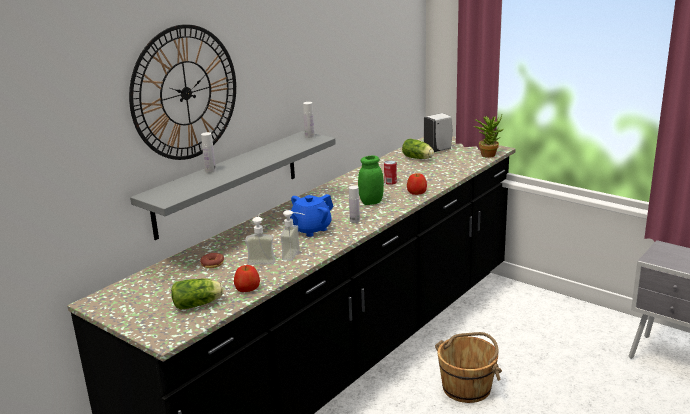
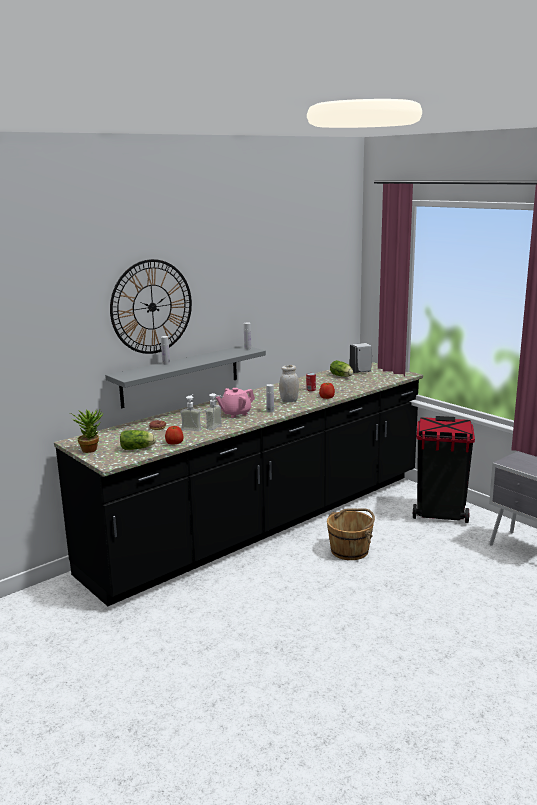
camera: 10 degrees right, 5 degrees down
(310, 229) = (235, 413): blue teapot -> pink teapot
(371, 202) = (289, 401): green jar -> white jar
(488, 154) = (398, 377): potted plant -> potted plant (91, 449)
(553, 319) = (440, 514): none -> black trash can

